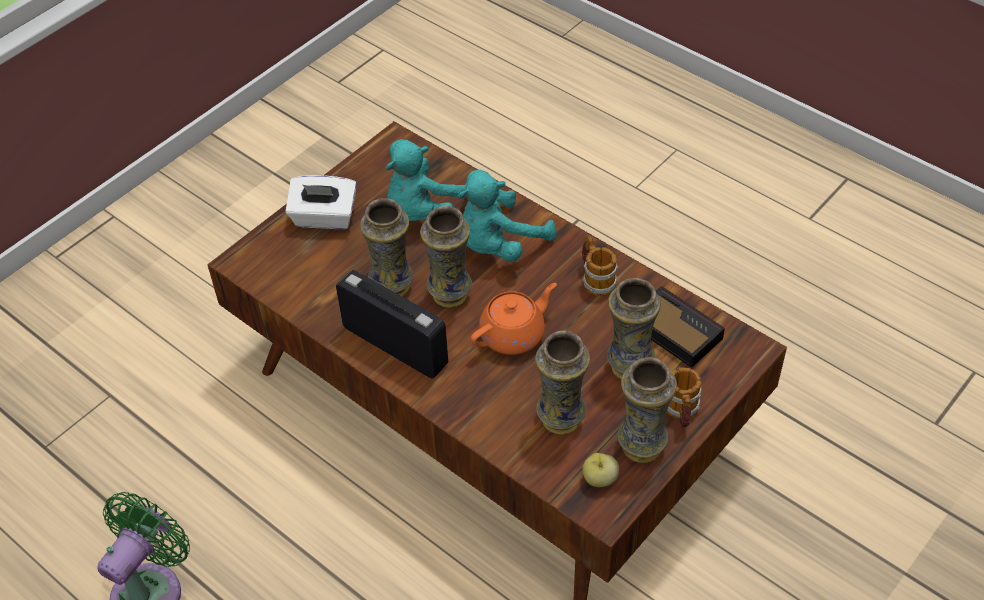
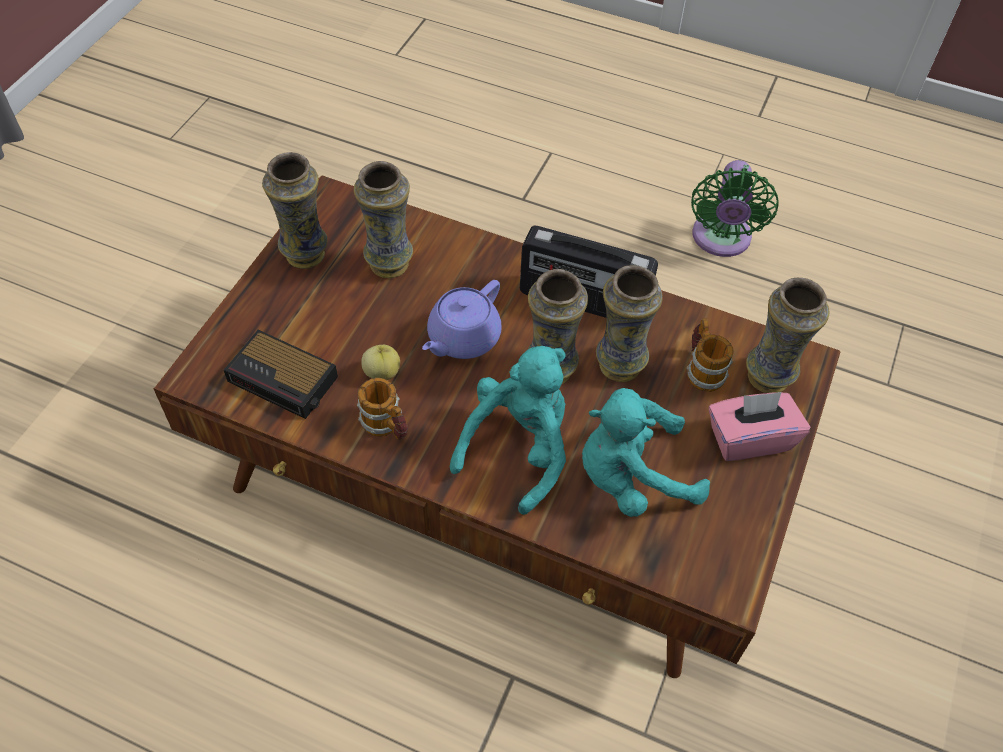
camera: 160 degrees right, 5 degrees up
(324, 218) = (749, 438): white tissue box -> pink tissue box
(424, 211) = (631, 477): turquoise plush toy -> turquoise plush toy turned 120 degrees counterclockwise
(513, 334) = (462, 338): orange teapot -> purple teapot
(599, 479) = (340, 220): apple -> apple (382, 372)
(628, 366) = (330, 329): vase -> vase (769, 377)
(681, 412) = (268, 293): mug -> mug (702, 369)

